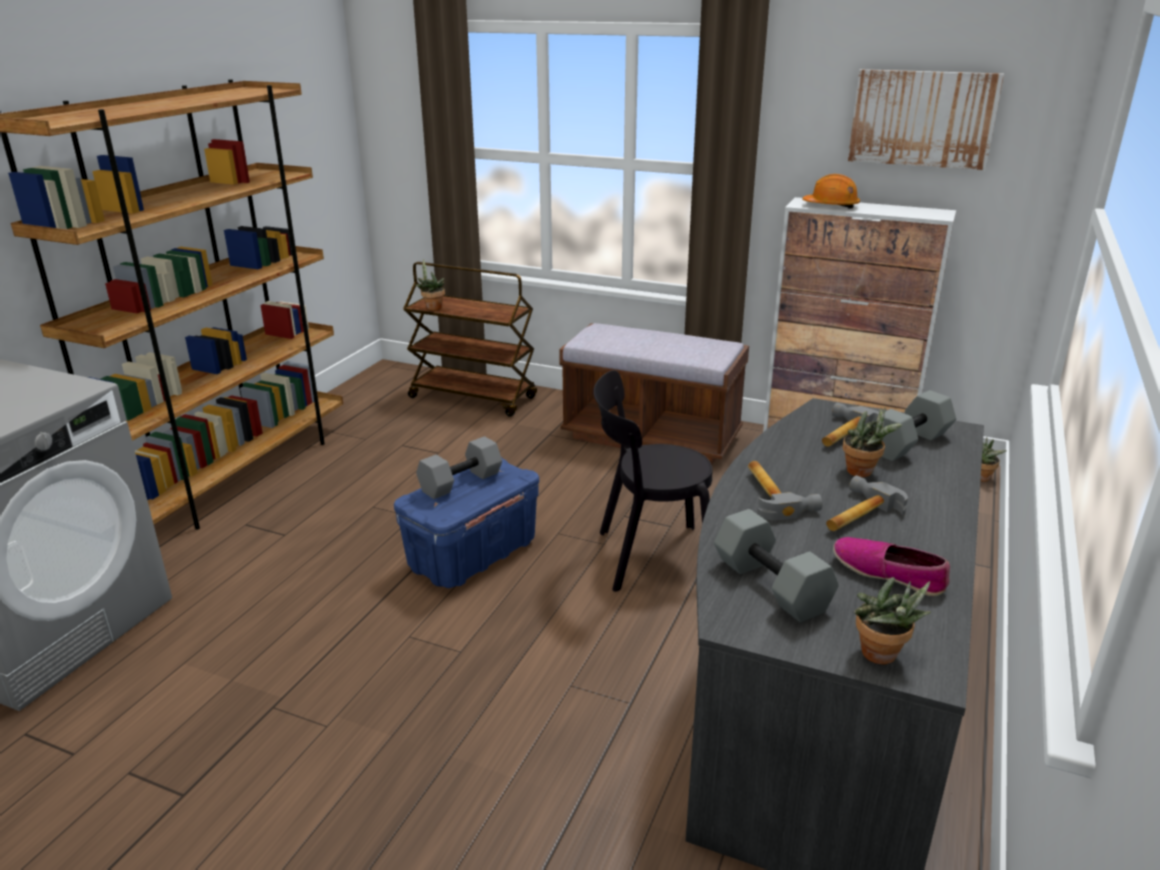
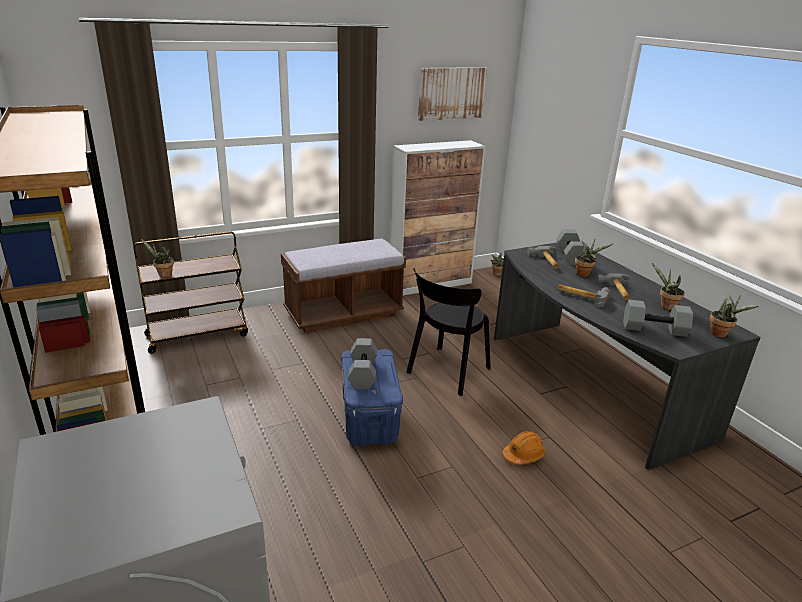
camera: 50 degrees left, 0 degrees up
(831, 206) = (422, 147): orange hard hat -> orange hard hat (523, 455)
(888, 573) = (665, 307): shoe -> potted plant

